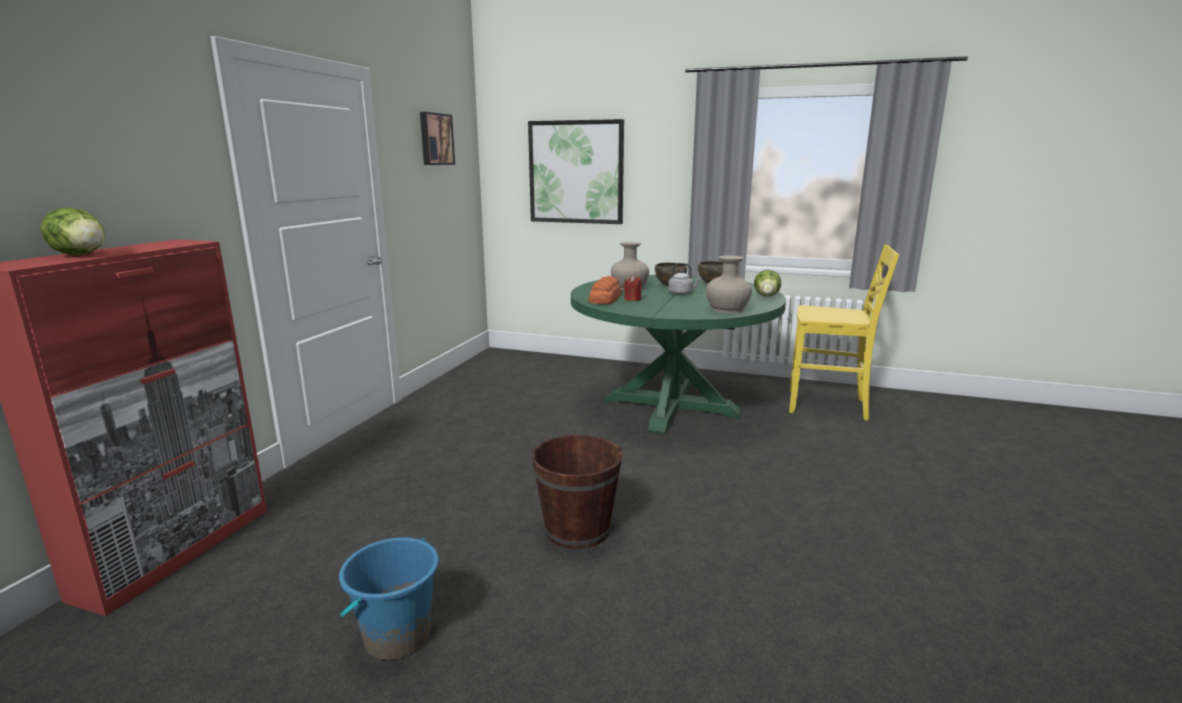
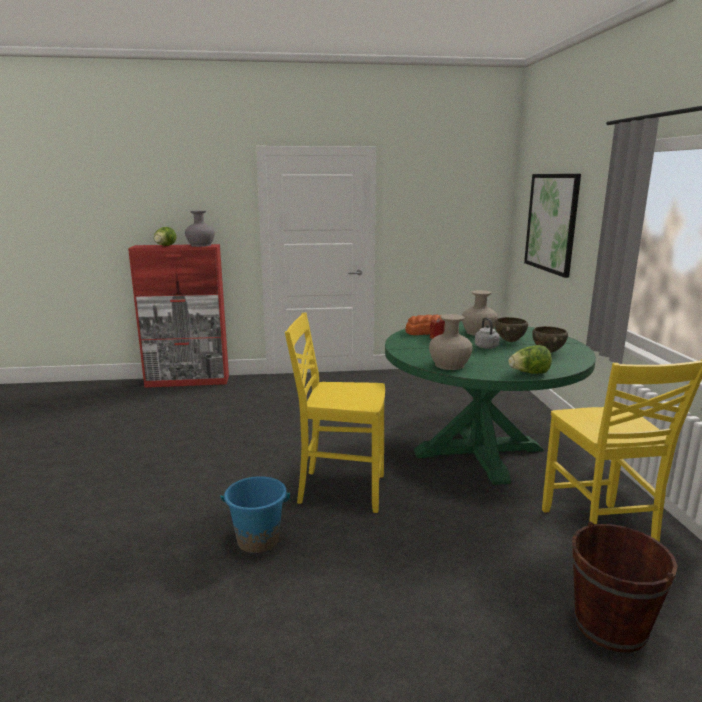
camera: 65 degrees right, 0 degrees up
(161, 244) = (200, 245): none -> grey vase
(397, 636) = (145, 437): blue bucket -> blue bucket (258, 540)
(435, 139) = (447, 190): picture -> none
(577, 530) = (253, 455): brown bucket -> brown bucket (610, 626)
(709, 488) = (340, 489): none -> yellow chair

